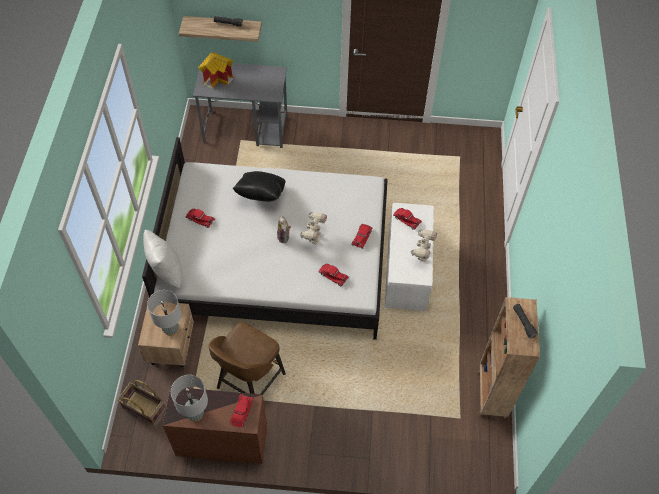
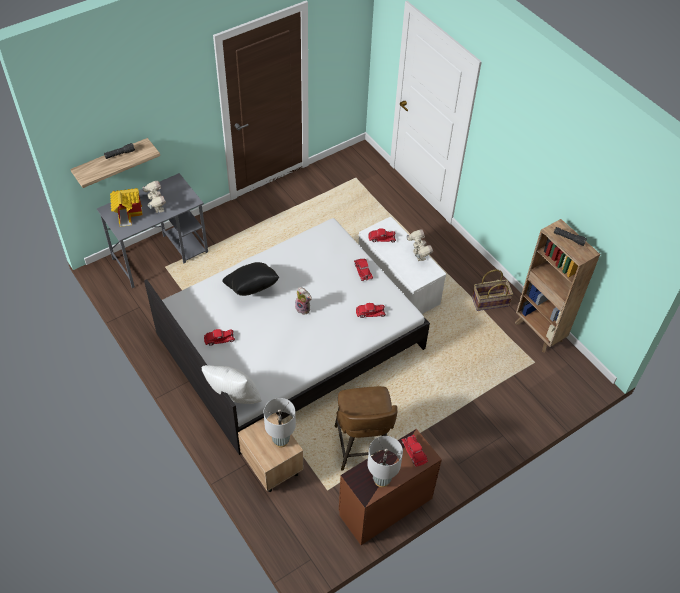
camera: 40 degrees left, 5 degrees down
(143, 409) = (298, 530): basket -> basket (490, 302)
(313, 237) = (326, 294): toy robot -> toy robot (157, 208)

